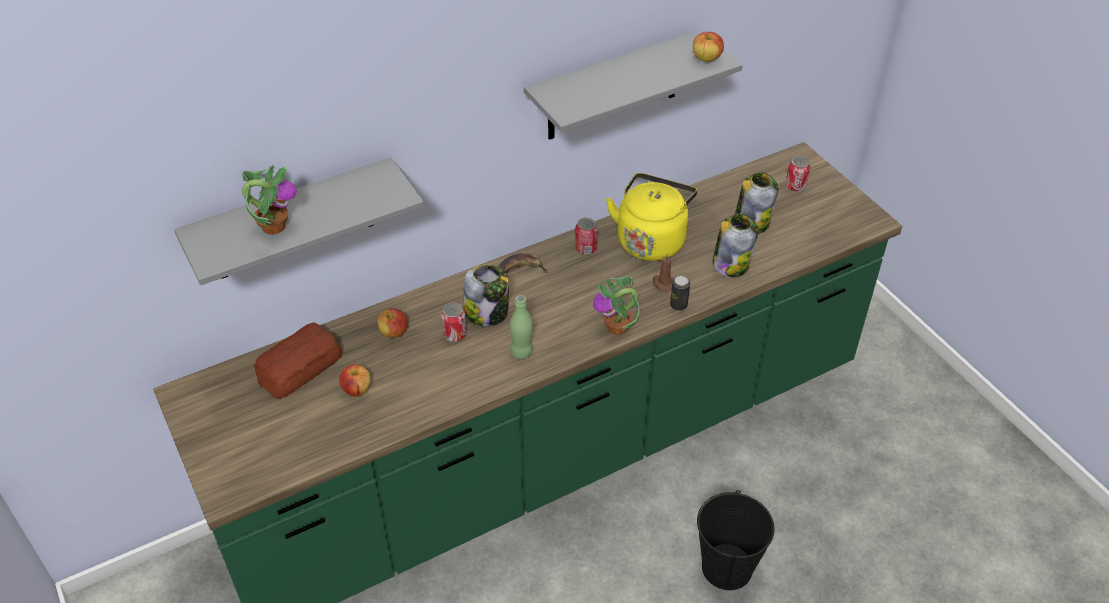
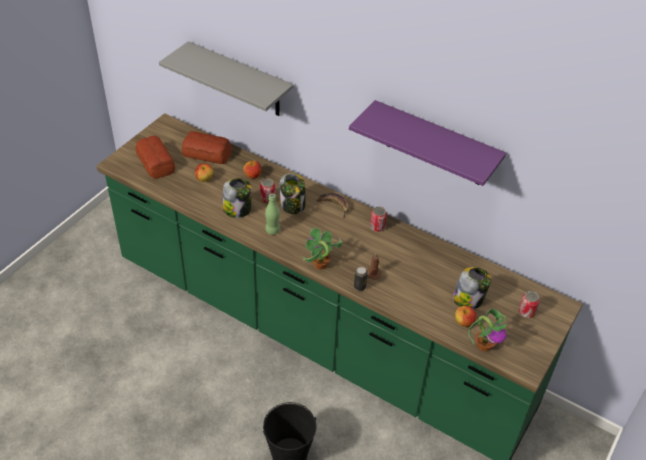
camera: 60 degrees right, 0 degrees up
(269, 438) = (155, 163): none -> bread
(273, 226) = (210, 68): potted plant -> potted plant (484, 345)
(613, 87) = (435, 145): grey shelf -> purple shelf
(651, 240) = (409, 254): yellow kettle -> none
(706, 59) = (474, 164): apple -> apple (463, 322)
(731, 264) = (418, 301): jar -> jar (237, 209)

